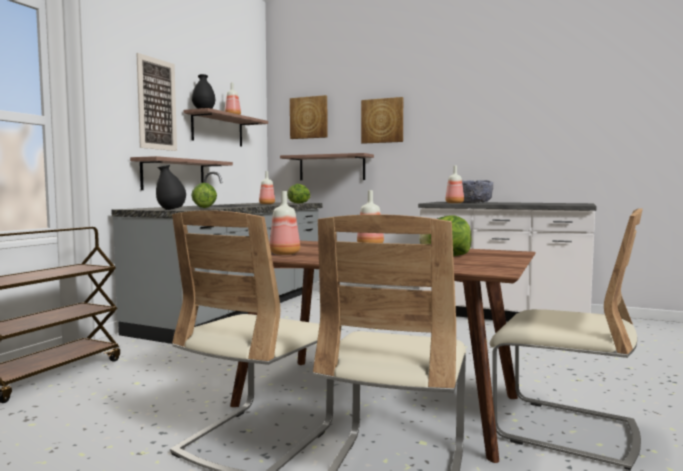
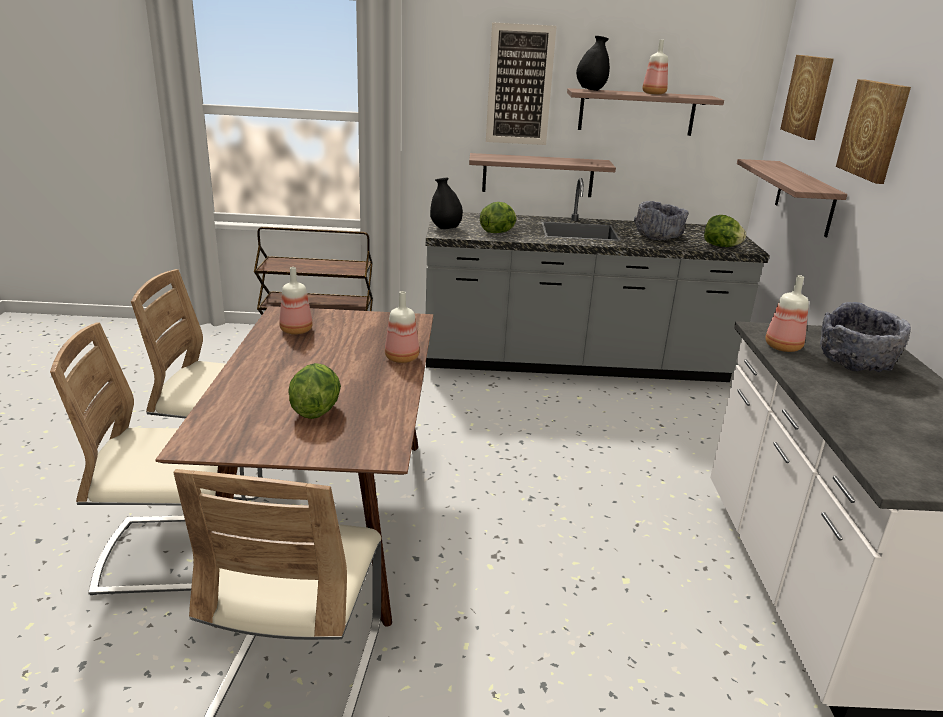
camera: 65 degrees right, 20 degrees up
(266, 204) = (658, 236): bottle -> grey bowl

